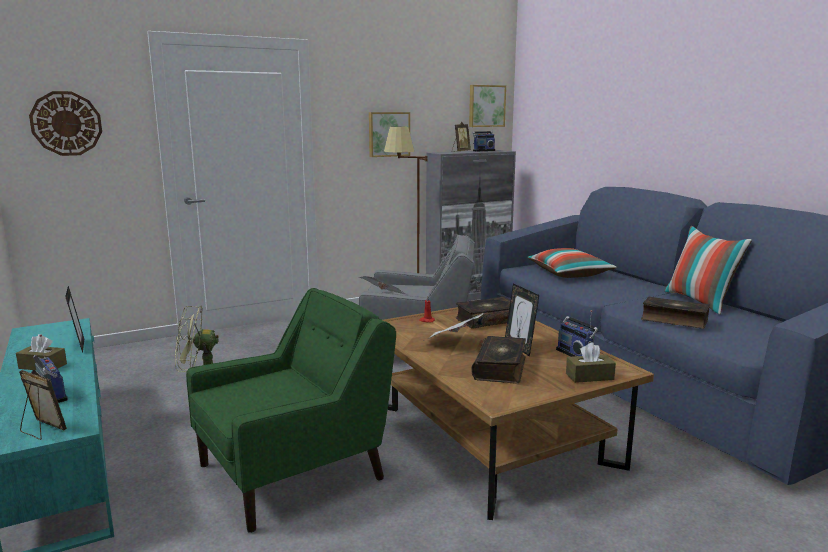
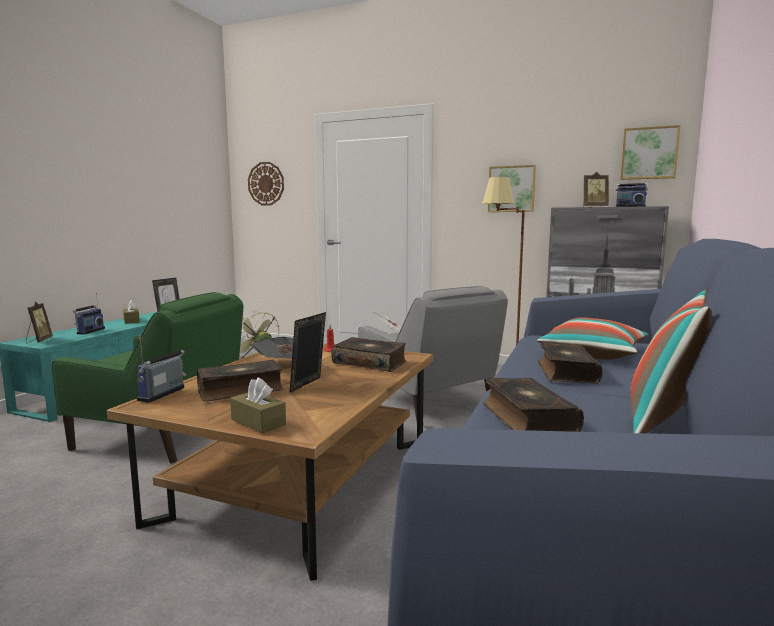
camera: 50 degrees right, 5 degrees down
(576, 354) = (325, 406): radio -> radio (164, 394)
(605, 290) = (565, 372): none -> book

